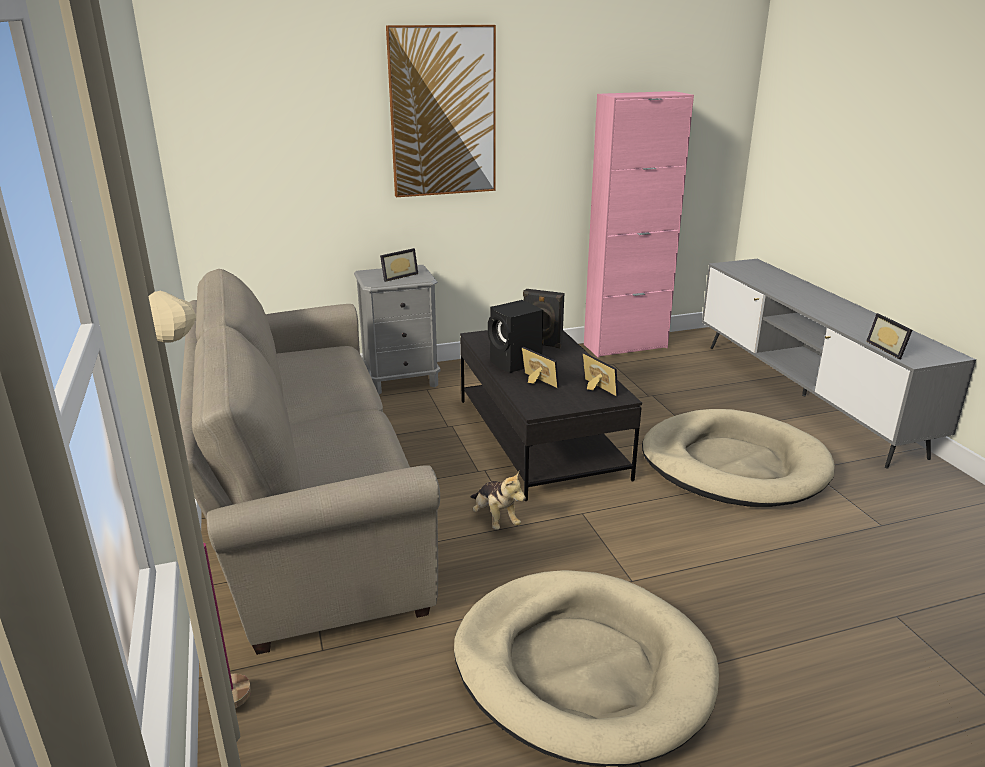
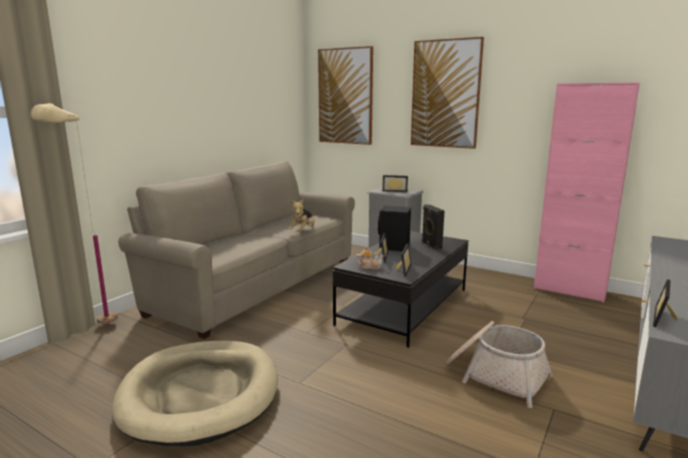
camera: 50 degrees right, 10 degrees down
(254, 123) = (345, 96): none -> picture
(495, 519) = (304, 324): plush toy -> plush toy (303, 231)
(559, 400) = (369, 266): none -> teapot
(733, 465) = (495, 375): beige dog bed -> basket

